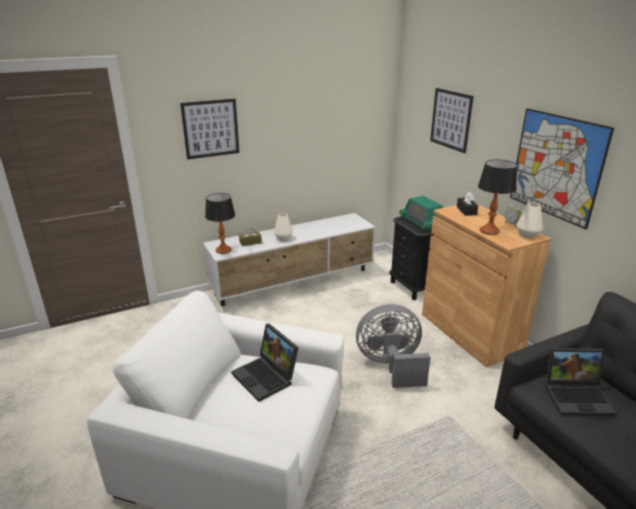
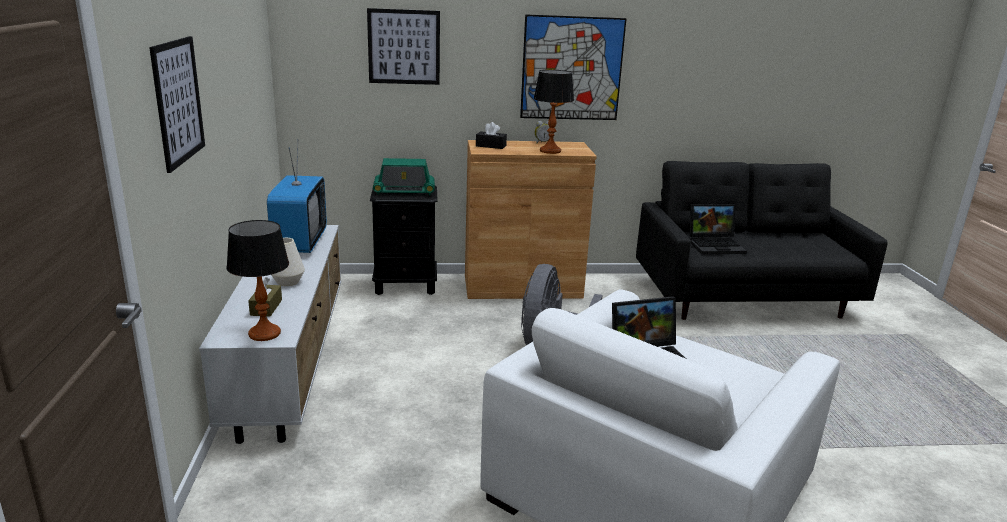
camera: 70 degrees left, 5 degrees down
(336, 225) = (300, 243): none -> television
(527, 235) = (571, 144): white vase -> none
(577, 396) = (716, 245): laptop -> laptop turned 60 degrees clockwise

